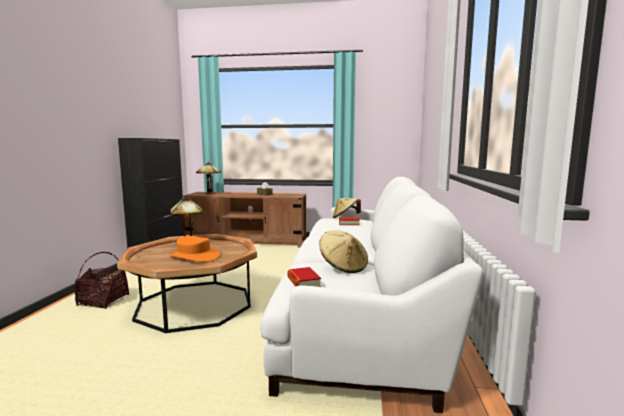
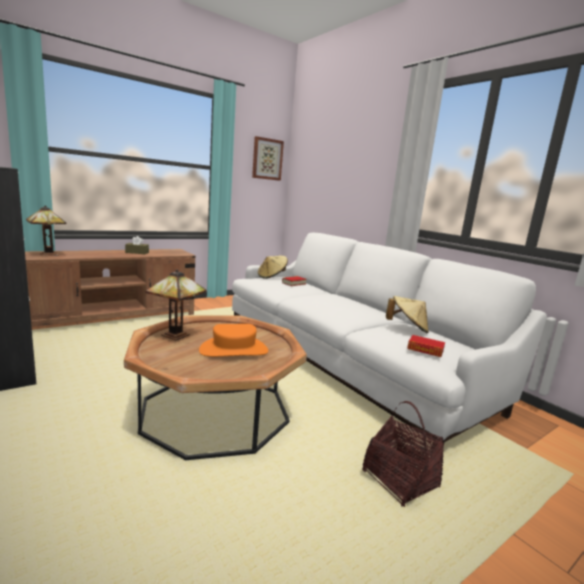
camera: 45 degrees left, 5 degrees up
(103, 301) = (72, 456): basket -> basket (400, 480)
(395, 111) = (267, 159): none -> picture

